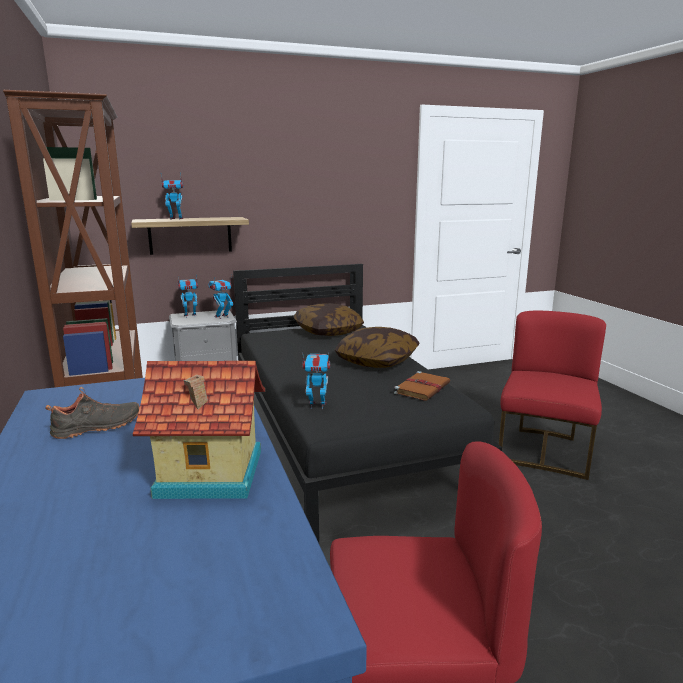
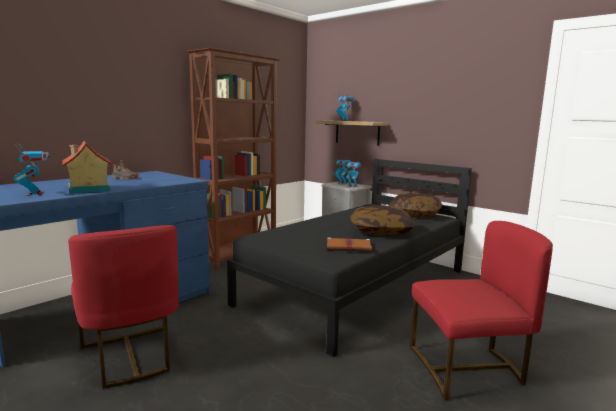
camera: 60 degrees right, 5 degrees down
(317, 405) = (281, 231): toy robot -> toy robot (35, 194)

